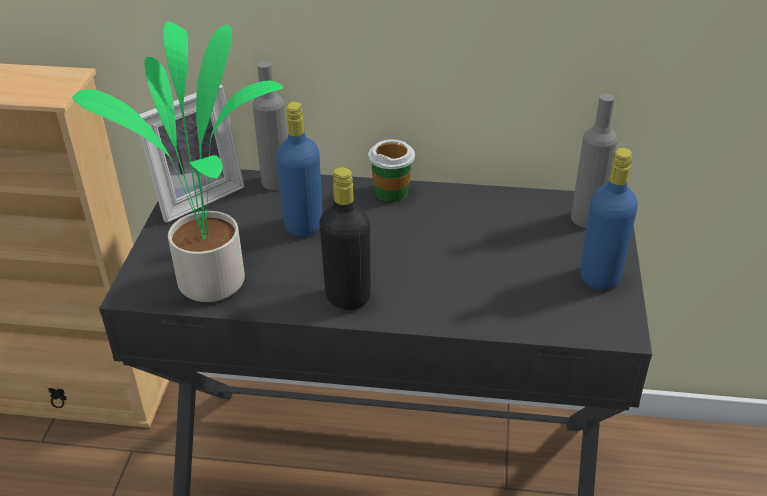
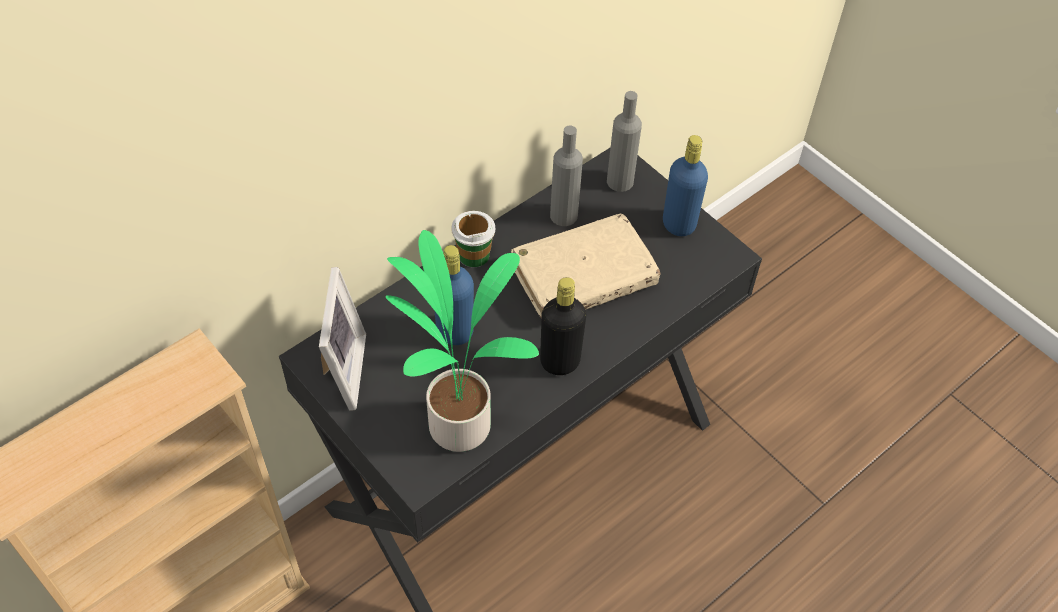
camera: 50 degrees left, 15 degrees up
(276, 181) = (380, 310): grey bottle -> grey bottle (563, 215)
(455, 258) = (583, 277): none -> beige book

